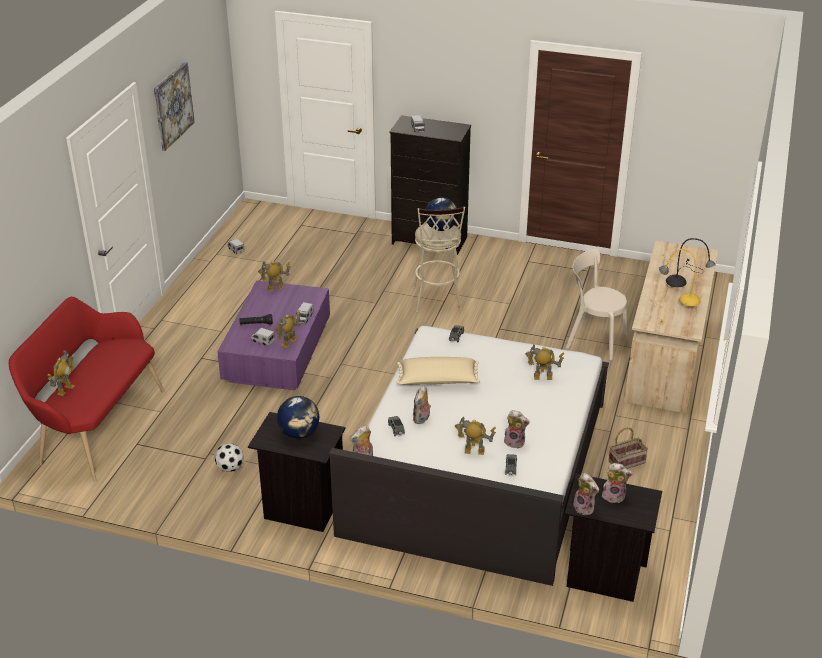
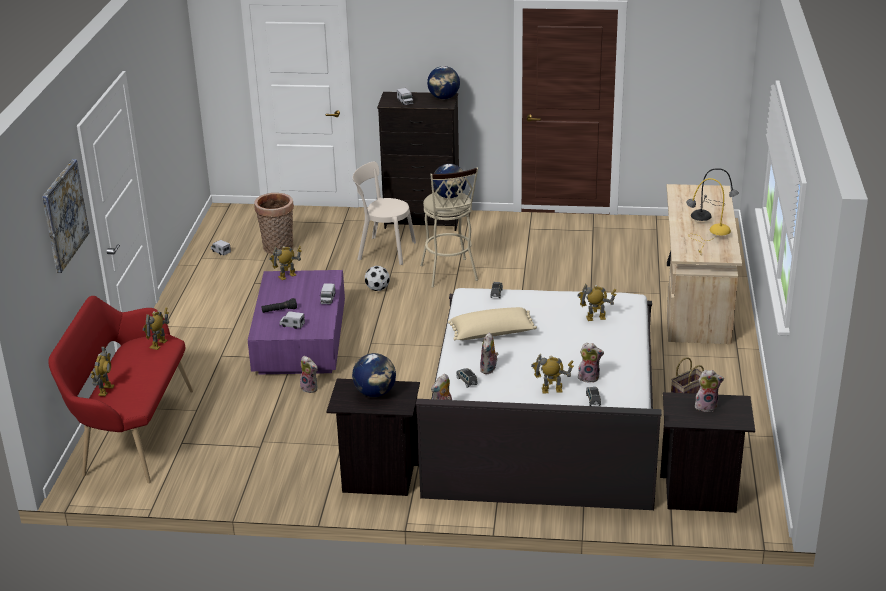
camera: 10 degrees left, 5 degrees down
(173, 105) = (153, 98): picture -> picture (64, 215)
(230, 468) = (289, 451): football -> football (377, 289)
(288, 253) = (278, 248): none -> basket
(289, 343) = (320, 324): toy robot -> toy robot (159, 344)
(455, 128) = (444, 98): none -> globe
(585, 508) = (682, 419): plush toy -> plush toy (310, 388)
(593, 339) = (619, 291): beige chair -> beige chair (383, 250)

